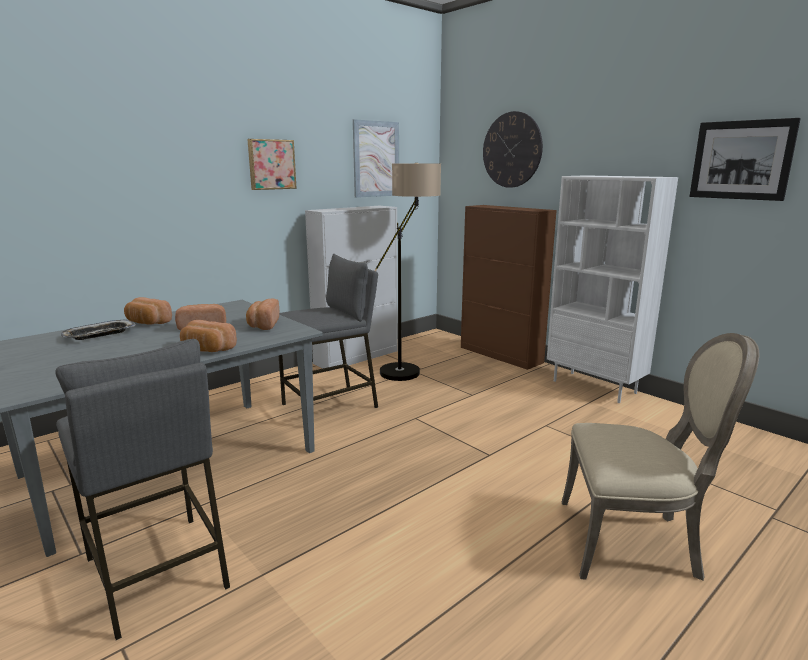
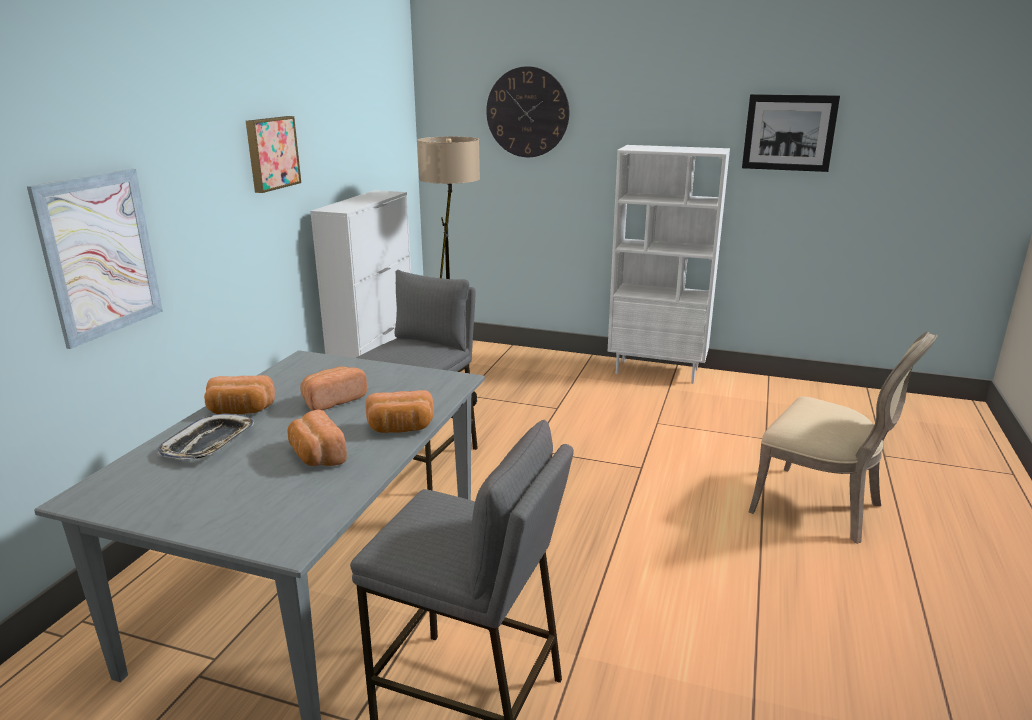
camera: 30 degrees left, 5 degrees up
(263, 325) = (401, 381): bread -> bread (316, 456)
(376, 159) = (365, 129): picture -> picture (100, 255)
(501, 355) = (534, 354): brown cabinet -> none
(633, 542) = (822, 507): beige chair -> beige chair turned 60 degrees clockwise

